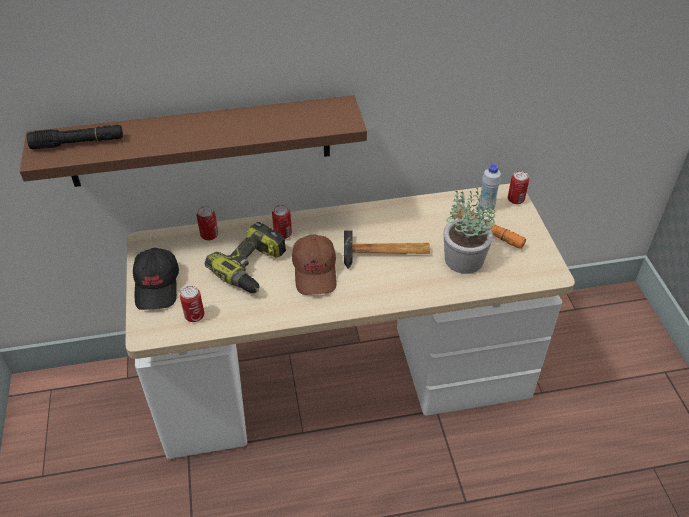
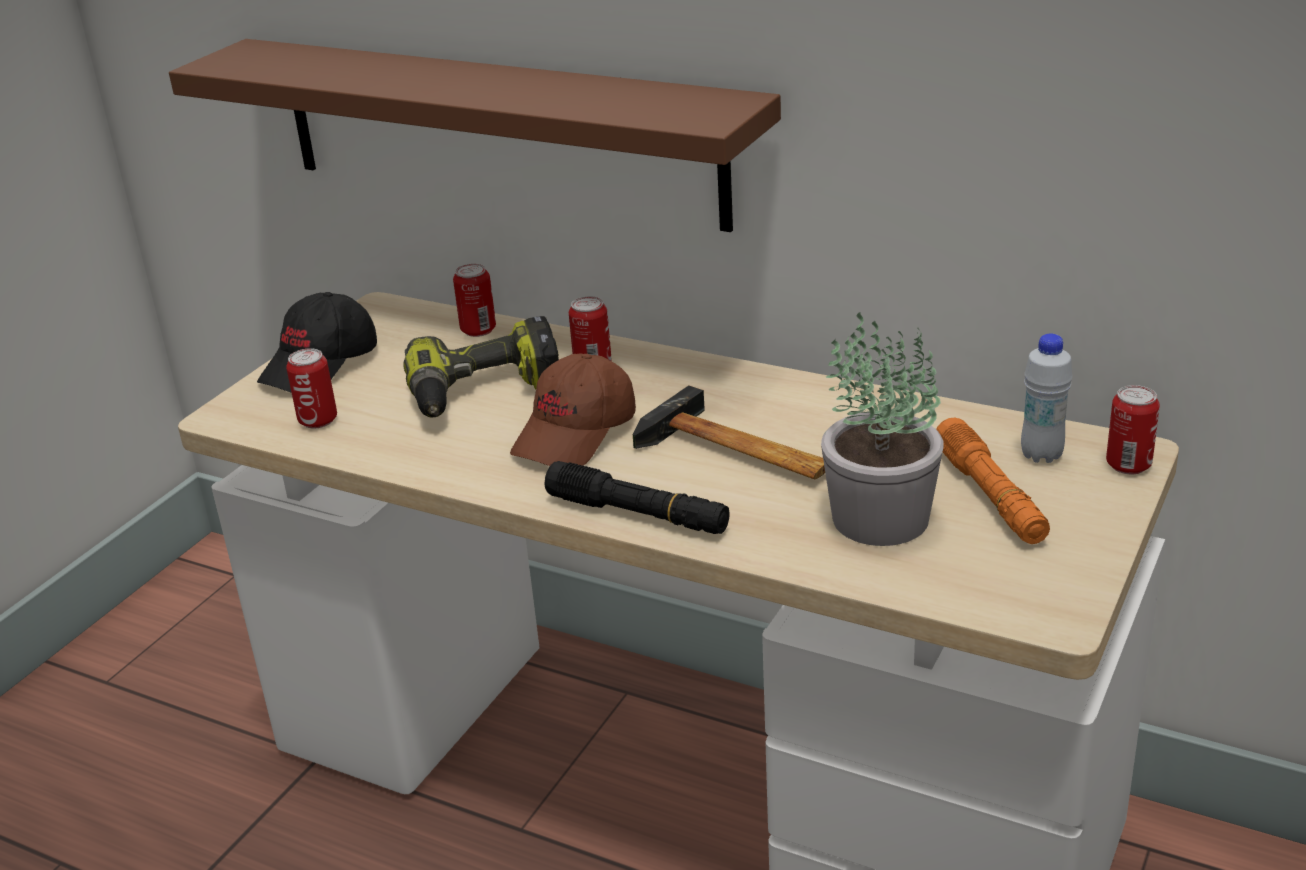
camera: 40 degrees right, 15 degrees down
(78, 143) = (281, 61): black flashlight -> black flashlight (638, 514)

